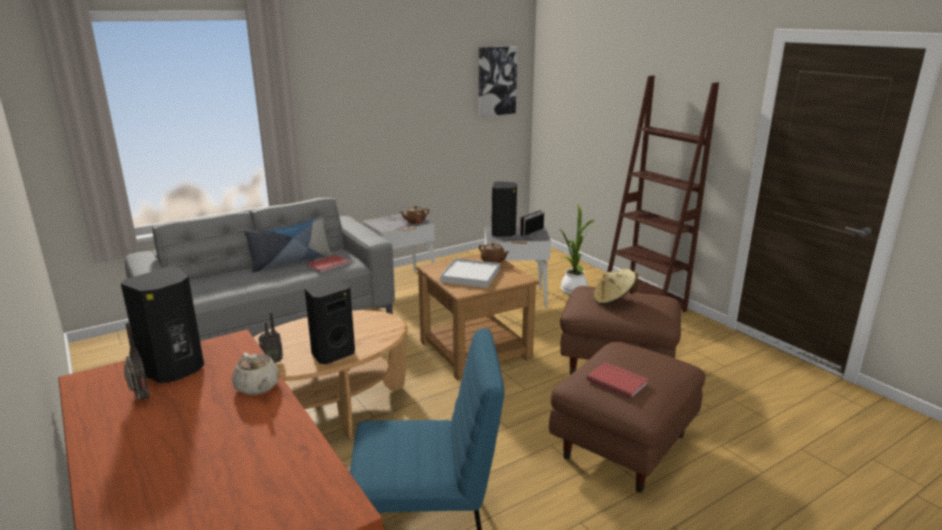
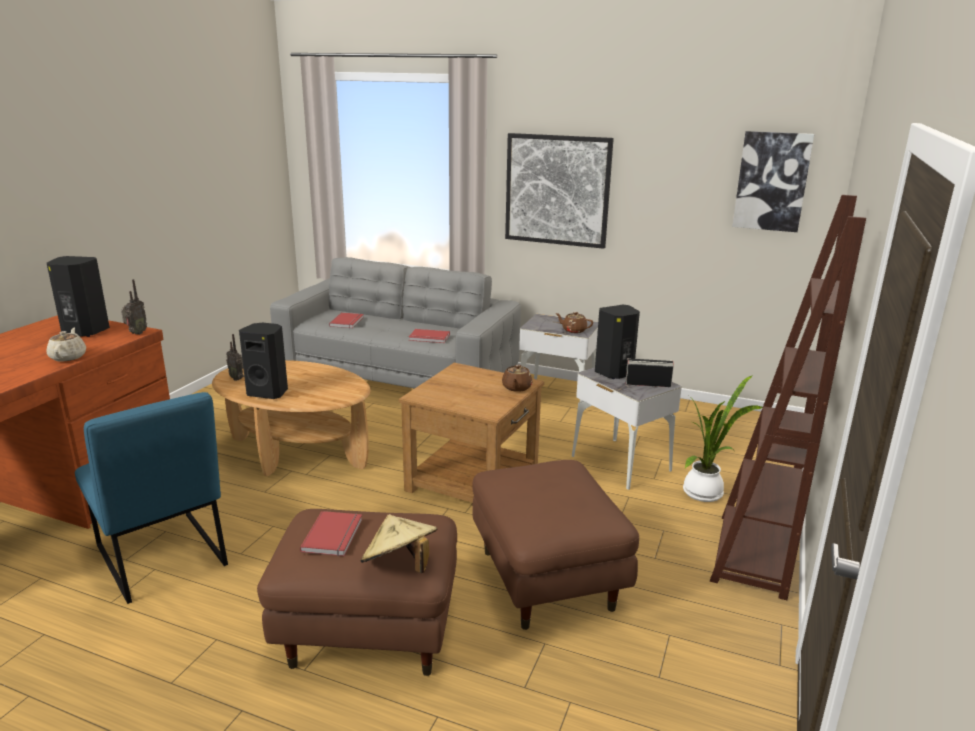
camera: 55 degrees right, 0 degrees up
(140, 399) = (41, 336): radio -> radio (136, 333)
(227, 284) = (348, 322): none -> red book
(257, 387) = (68, 357): beige teapot -> beige teapot turned 150 degrees clockwise
(290, 262) = (420, 325): pillow -> none
(354, 111) = (557, 190): none -> picture
(470, 275) = (462, 388): white tray -> none
(613, 300) = (546, 486): beige hat -> beige hat (400, 566)

